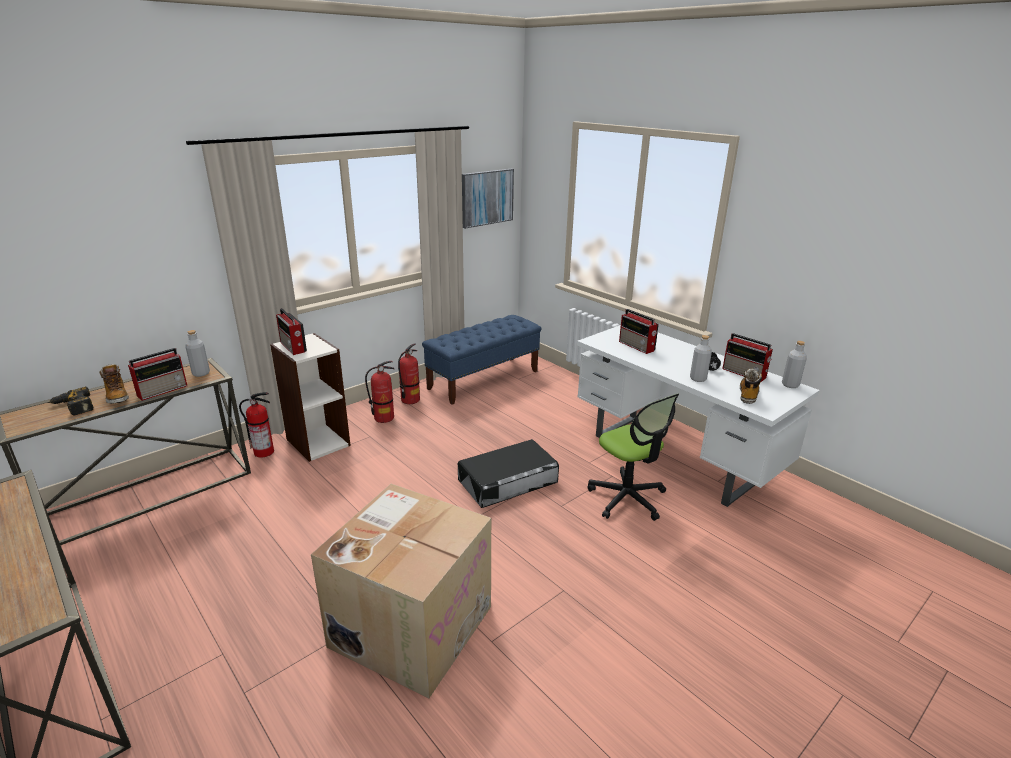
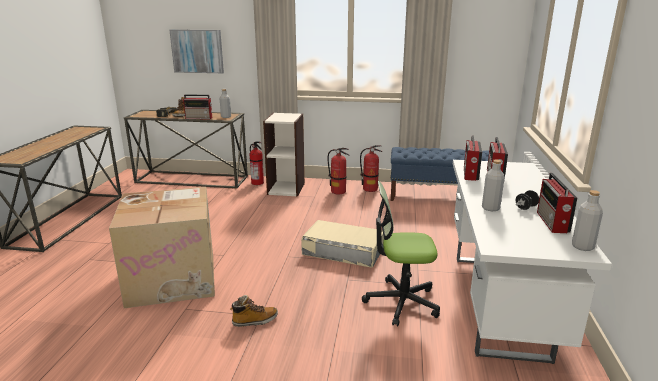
camera: 50 degrees right, 5 degrees down
(293, 347) = (278, 116): radio -> radio (470, 174)
(487, 197) = (485, 40): picture -> picture (197, 51)
(507, 480) = (343, 250): black storage box -> beige storage box
(627, 498) = (401, 302): office chair -> office chair turned 75 degrees clockwise
(748, 394) = (510, 233): boot -> boot (255, 321)

